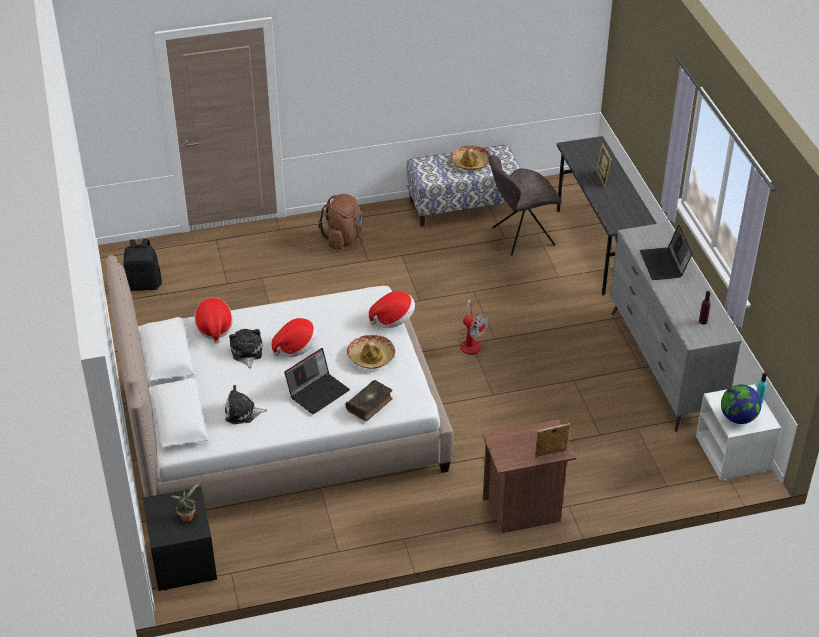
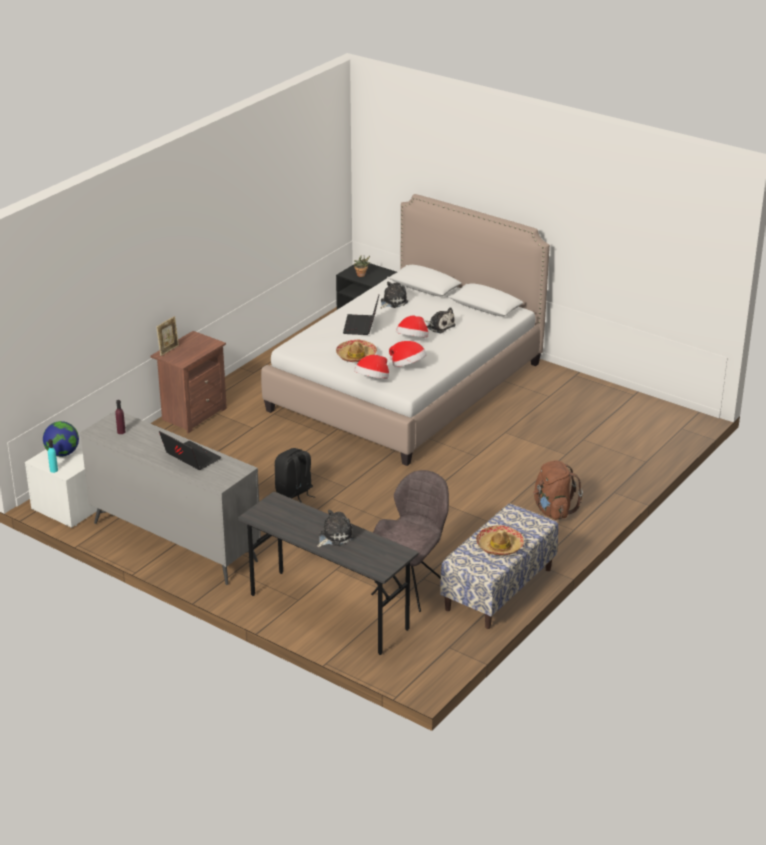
camera: 140 degrees right, 10 degrees down
(144, 284) = (636, 412): black backpack -> black backpack (294, 493)
(214, 328) = (482, 328): hat -> hat (408, 366)
(370, 404) = (319, 333): book -> none
(470, 342) = (347, 487): fan -> none
(602, 178) = (334, 536): picture frame -> plush toy

